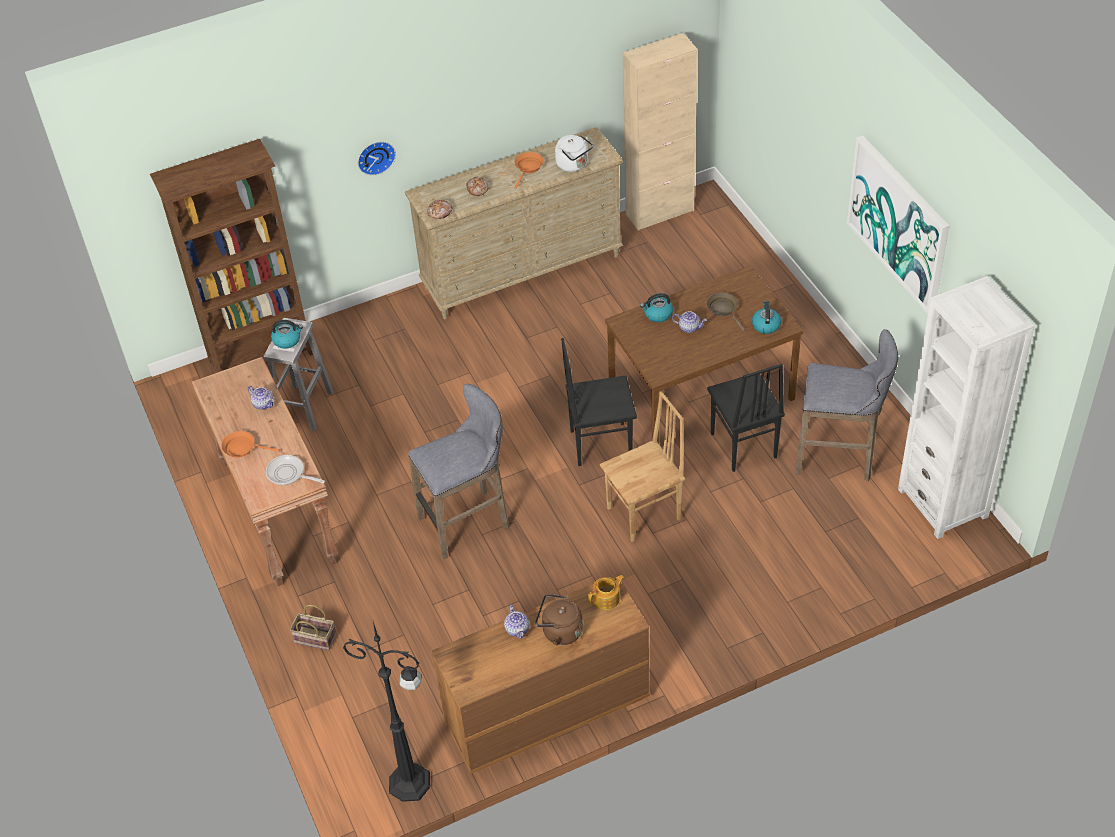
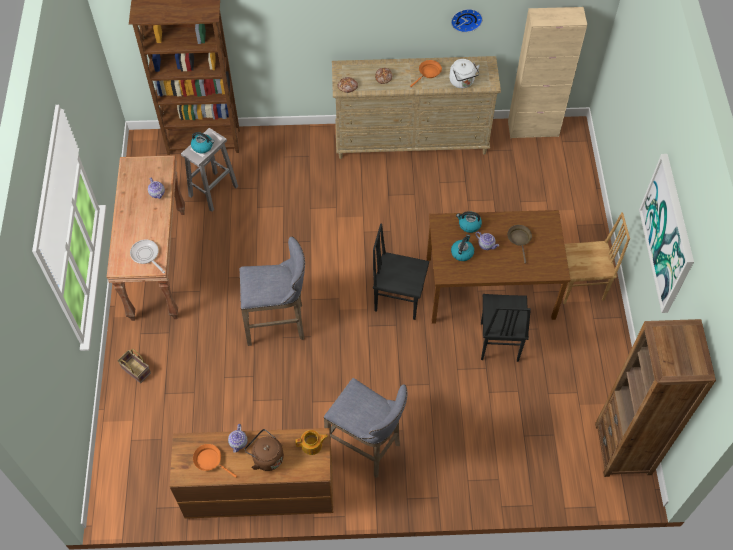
camera: 20 degrees right, 10 degrees up
(242, 448) = (126, 222): orange frying pan -> orange frying pan (210, 460)
(375, 156) = (313, 30): wall clock -> wall clock (466, 18)
(412, 783) = (144, 507): black floor lamp -> none
(645, 514) = (402, 368): brown chair -> brown chair (581, 287)
(765, 325) = (544, 264): kettle -> kettle (462, 252)
(839, 457) = (564, 379): grey stool -> grey stool (367, 447)
(943, 503) = (623, 449): white bookcase -> brown bookcase

